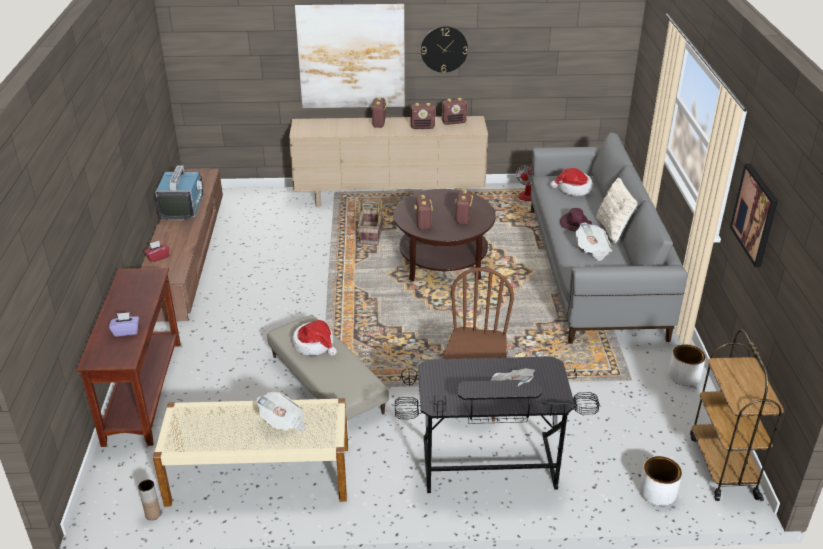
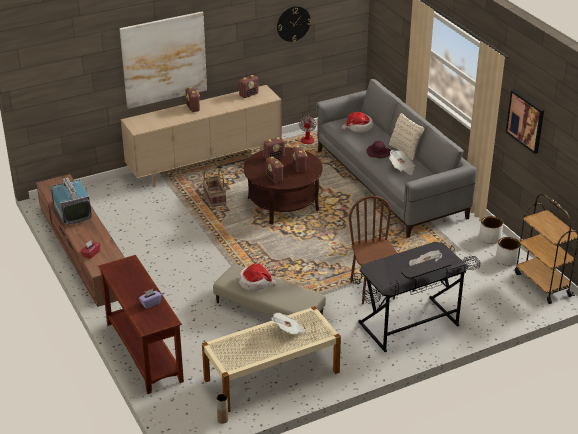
camera: 25 degrees left, 0 degrees up
(422, 127) = (229, 104): radio -> radio (274, 157)
(444, 49) = (233, 39): wall clock -> wall clock (293, 23)
(657, 493) = (515, 310): white planter -> white planter (507, 259)

